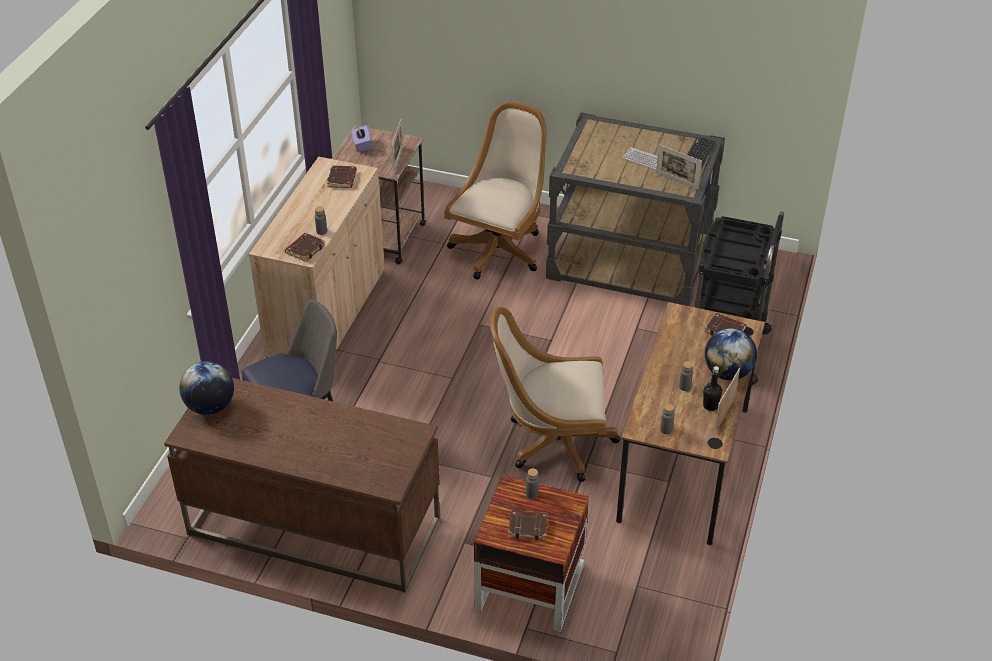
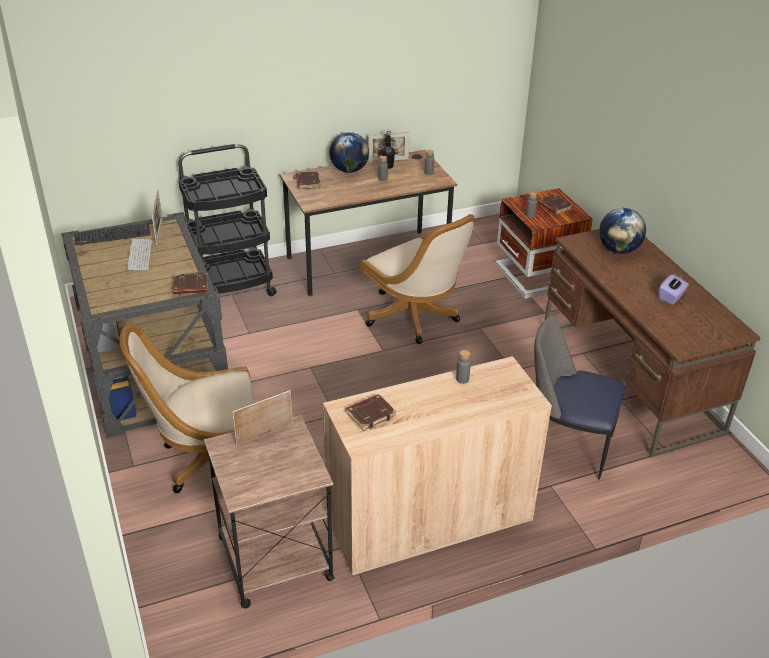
camera: 130 degrees left, 5 degrees down
(210, 406) = (701, 337): globe -> globe (618, 250)
(305, 249) = (498, 374): brown book -> brown book (190, 287)
(362, 145) = (266, 478): purple tissue box -> purple tissue box (671, 297)

